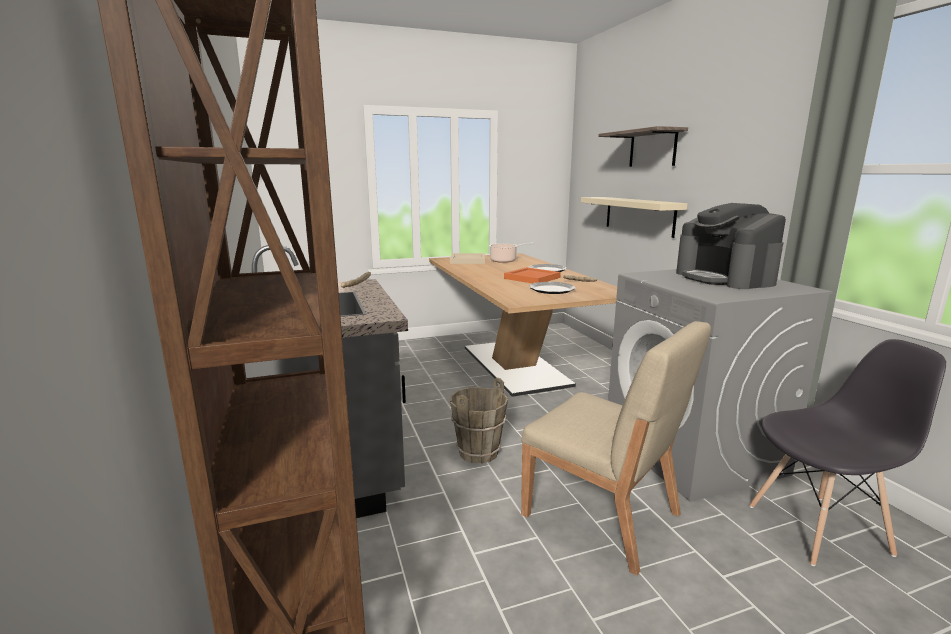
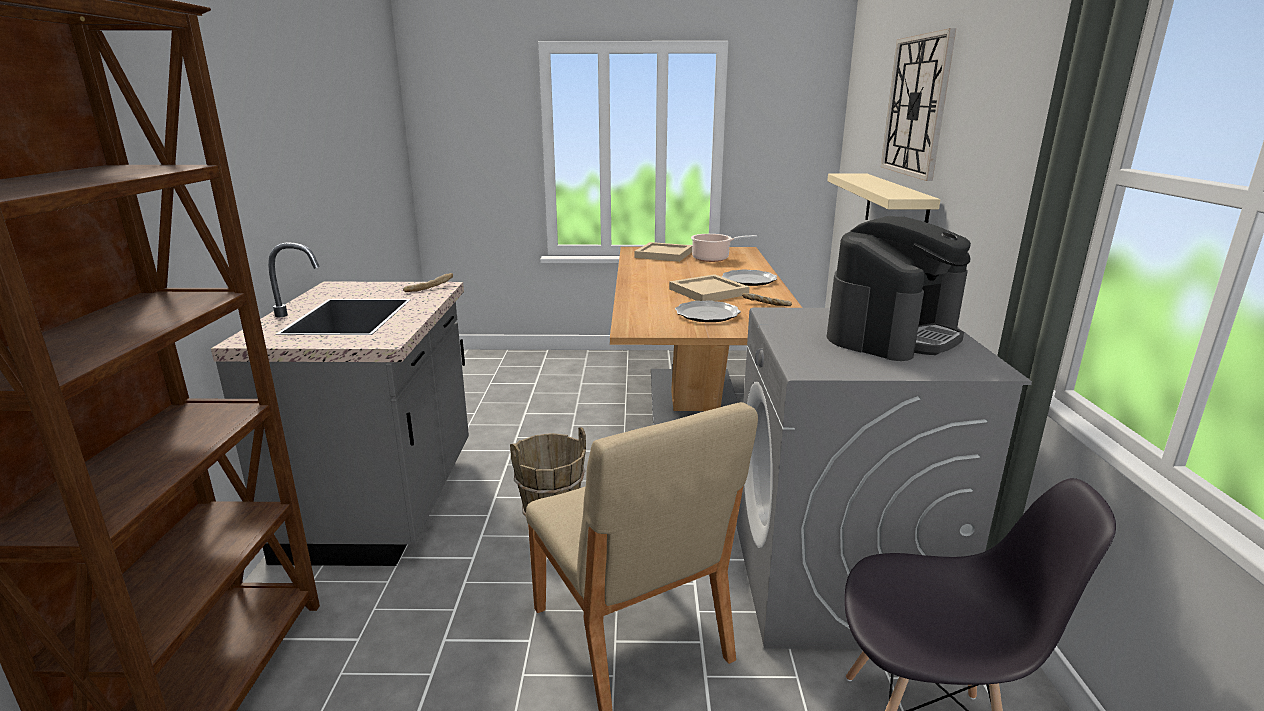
camera: 20 degrees right, 5 degrees up
(533, 278) = (709, 292): orange tray -> beige tray
(652, 148) = (916, 106): shelf -> wall clock
(724, 278) = (893, 334): coffee machine -> coffee machine turned 135 degrees counterclockwise

